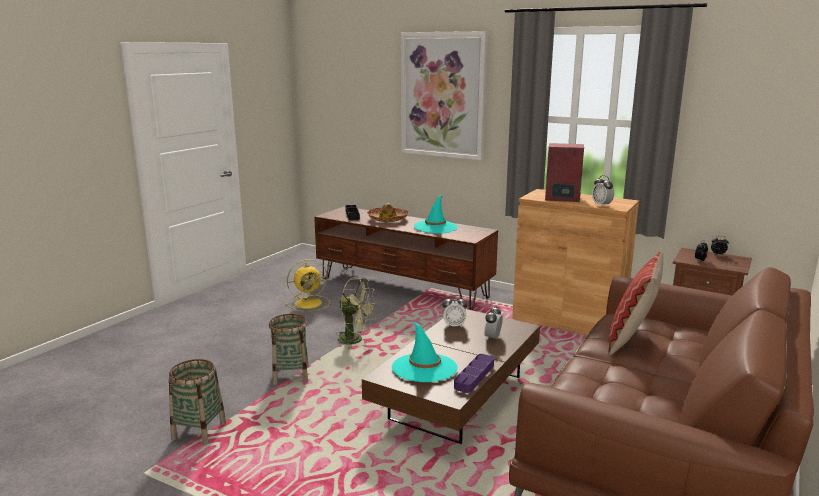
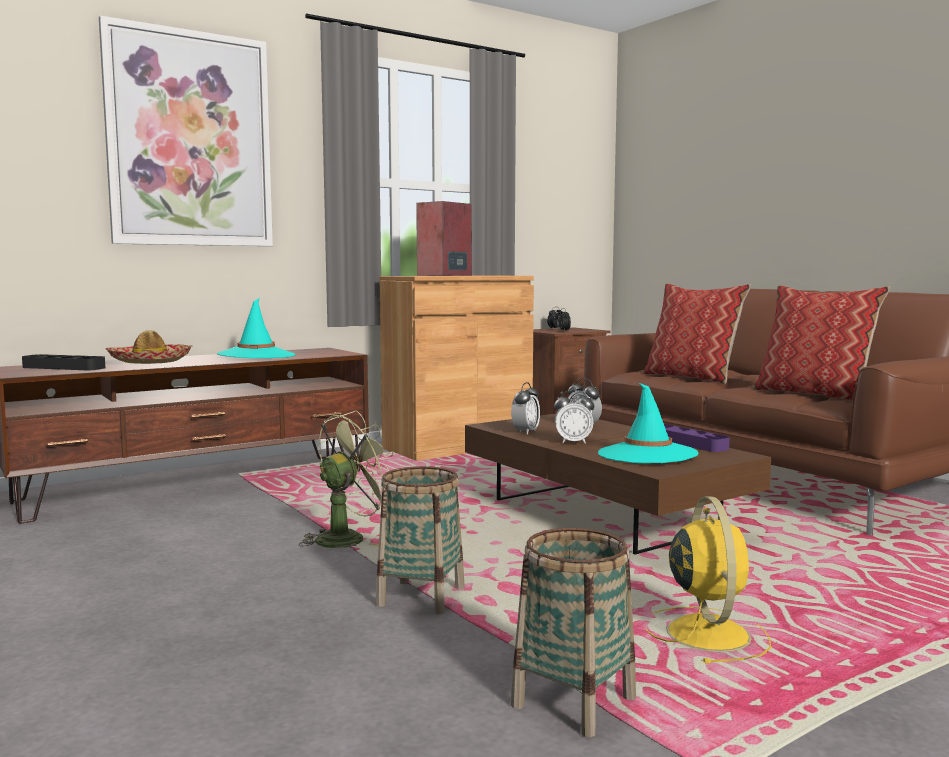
camera: 65 degrees left, 10 degrees down
(310, 303) = (121, 547): yellow fan -> yellow fan (706, 632)
(598, 394) = (814, 394): none -> pillow
(601, 205) = (497, 275): alarm clock -> alarm clock (573, 442)

